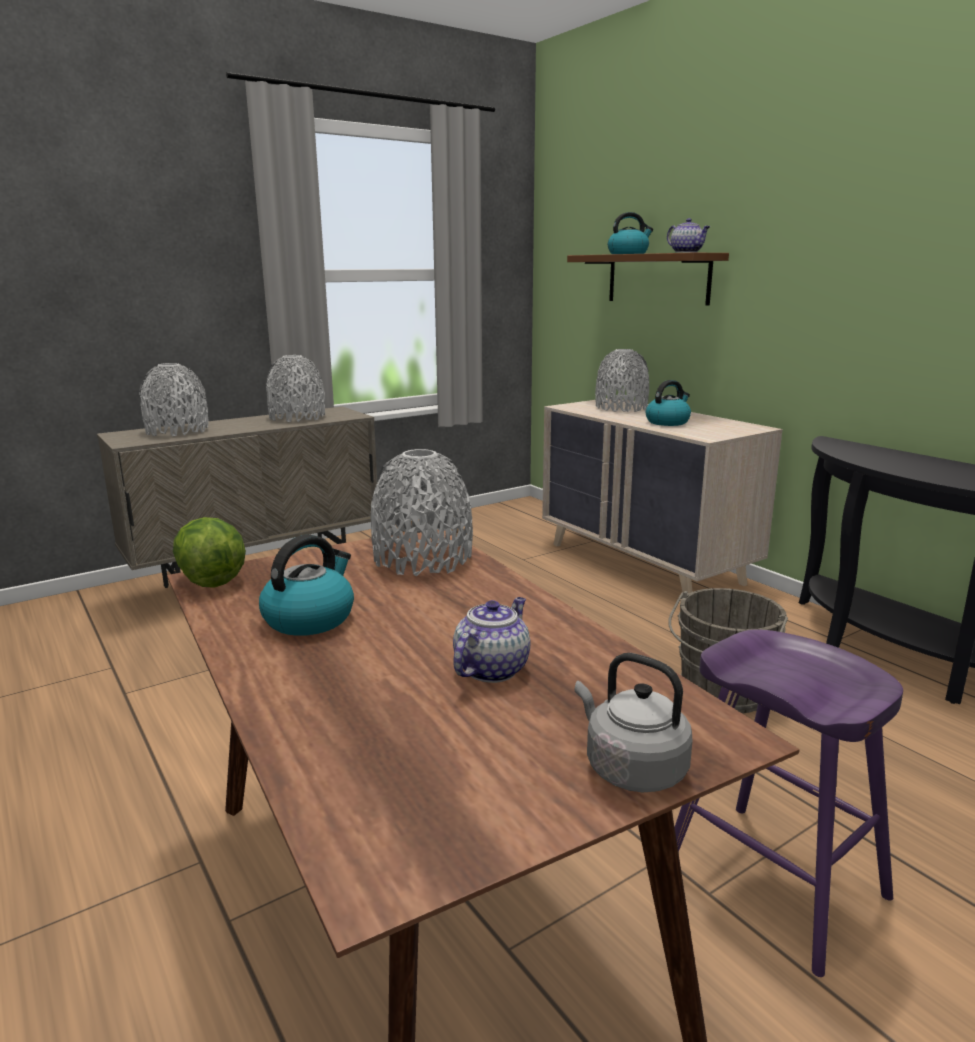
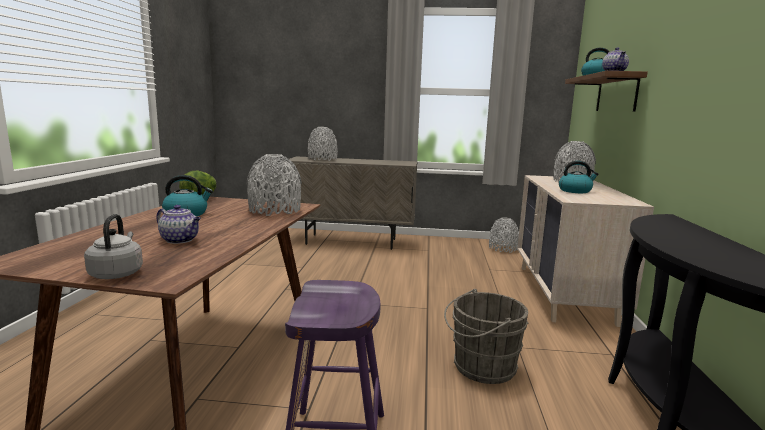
camera: 40 degrees right, 5 degrees down
(297, 417) = (382, 161): grey vase -> grey vase (503, 248)
(492, 669) = (181, 240): teapot -> teapot turned 45 degrees clockwise

